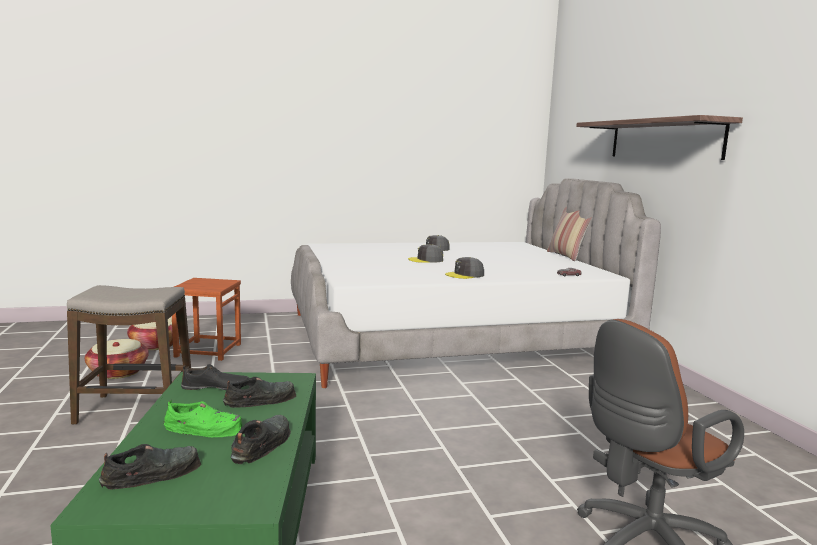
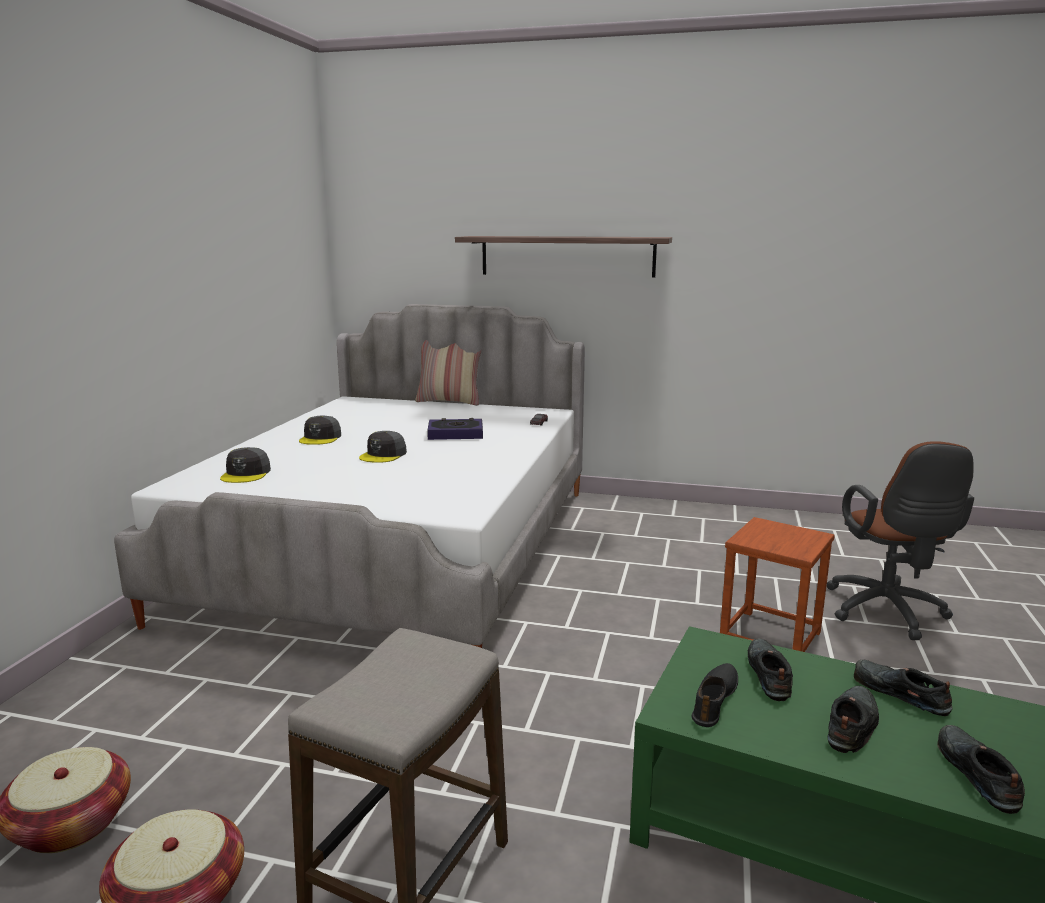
camera: 60 degrees left, 5 degrees up
(204, 428) = (851, 724): green shoe -> black shoe
(208, 350) = (195, 757): brown stool -> brown stool (769, 637)
(465, 275) = (491, 457): grey cap -> grey cap (246, 474)
(497, 265) = (455, 434): none -> book

